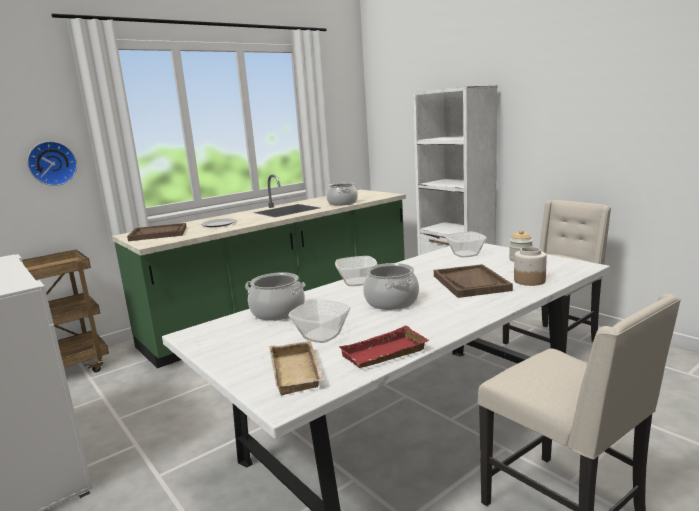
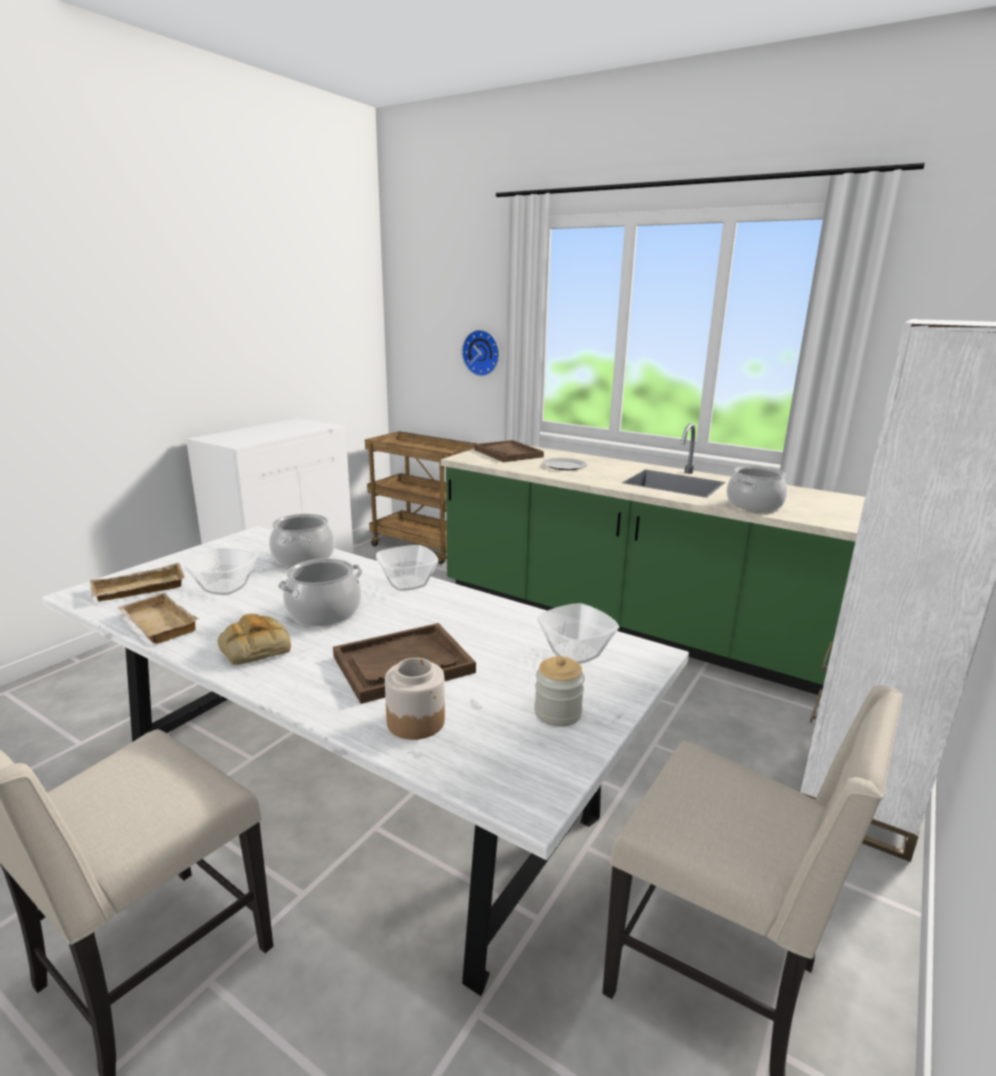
camera: 70 degrees right, 5 degrees up
(384, 354) = (156, 624): red tray -> beige tray
(437, 318) = (253, 647): none -> bread

